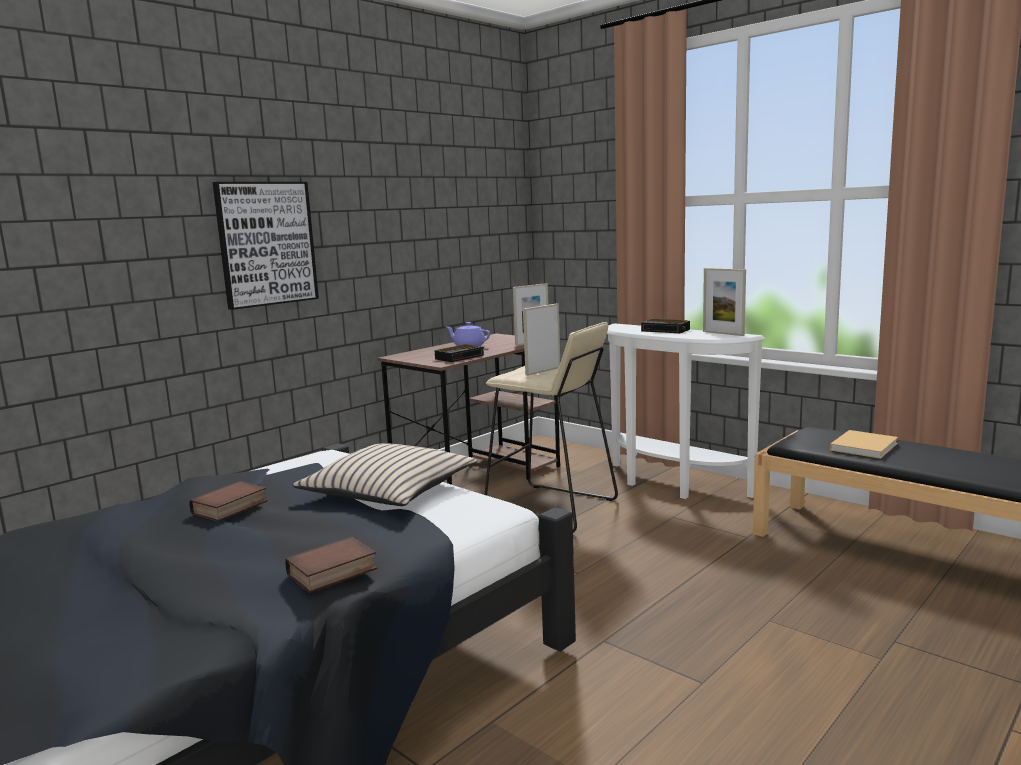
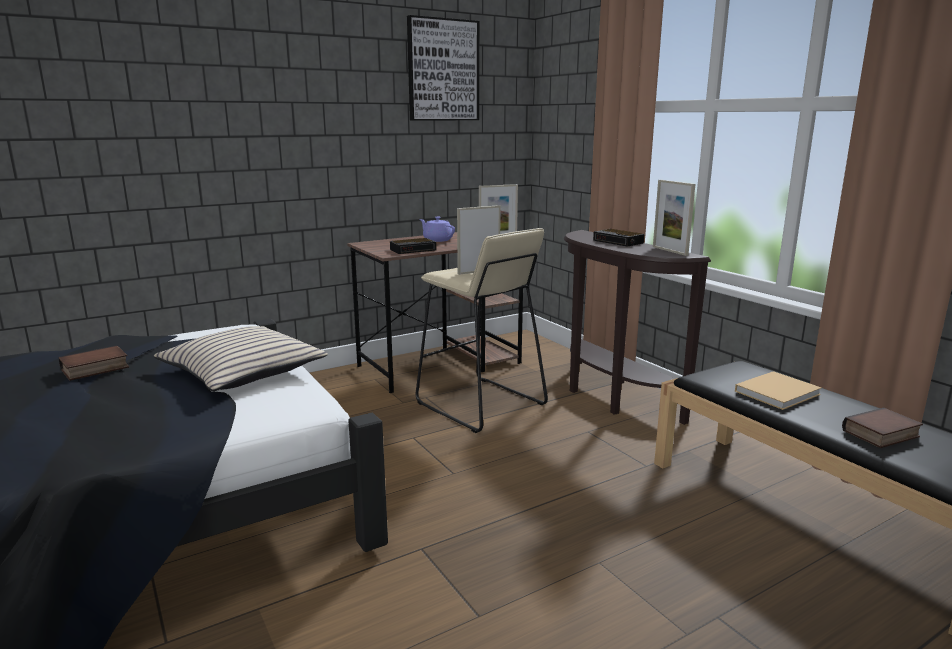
camera: 15 degrees right, 5 degrees up
(266, 243) = (234, 130): picture -> picture (443, 70)
(332, 573) = (84, 448): book -> book (881, 434)
(669, 485) = (610, 397): white console table -> brown console table

